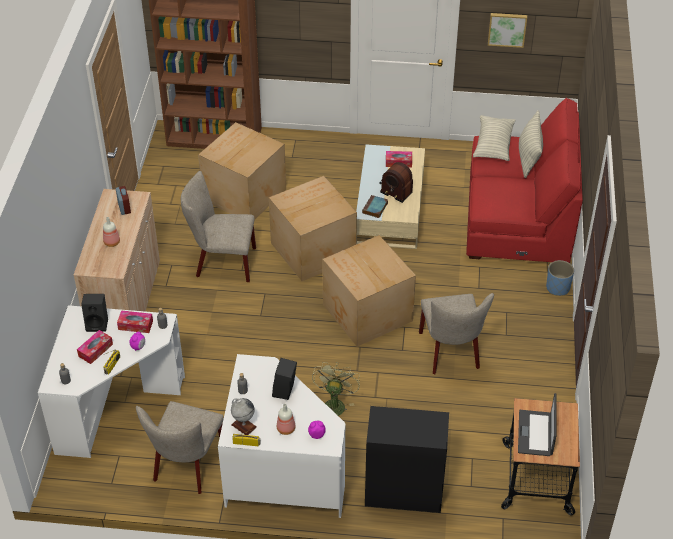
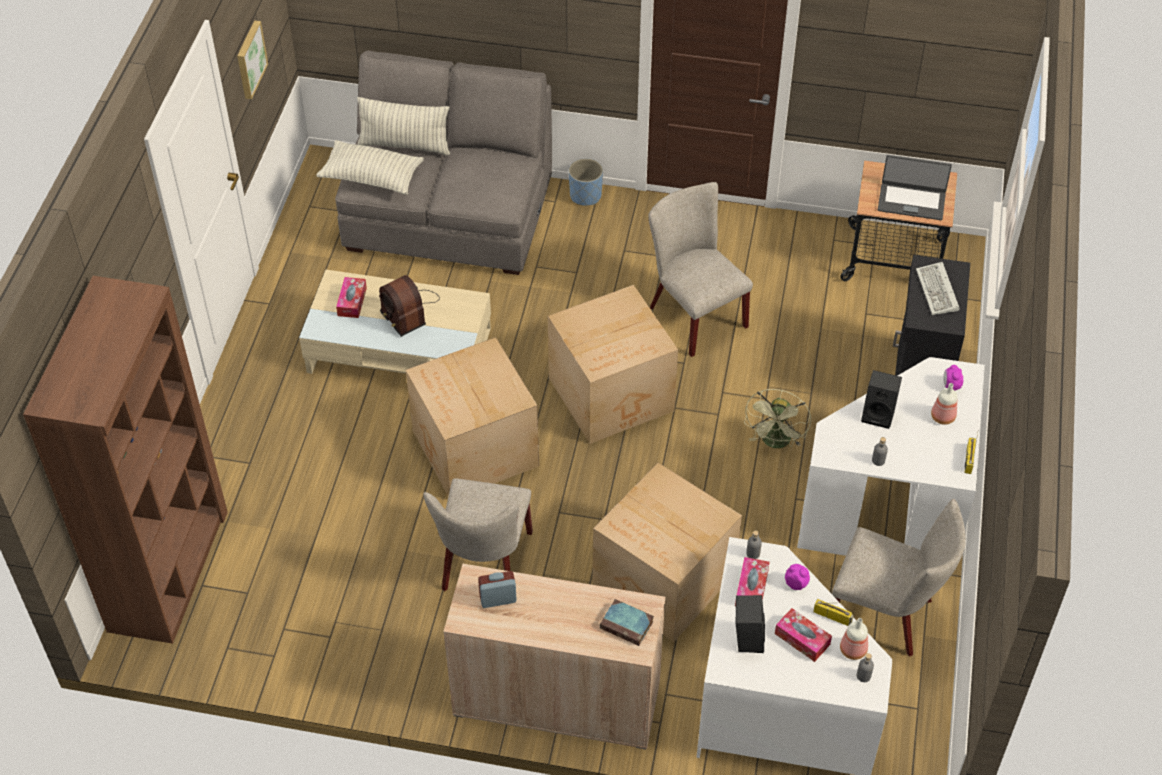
camera: 85 degrees left, 5 degrees up
(112, 242) = (580, 613): bottle -> bottle (852, 649)
(243, 195) = (329, 532): cardboard box -> cardboard box (664, 582)
(243, 426) = (940, 461): globe -> none
(334, 403) = (776, 443): green fan -> green fan turned 90 degrees counterclockwise
(375, 208) = (451, 338): book -> book (628, 625)
(396, 187) = (408, 310): radio -> radio turned 105 degrees clockwise
(410, 427) = (938, 292): none -> keyboard
(451, 353) = (693, 313): beige chair -> beige chair turned 120 degrees counterclockwise
(517, 219) = (448, 216): red sofa -> grey sofa

